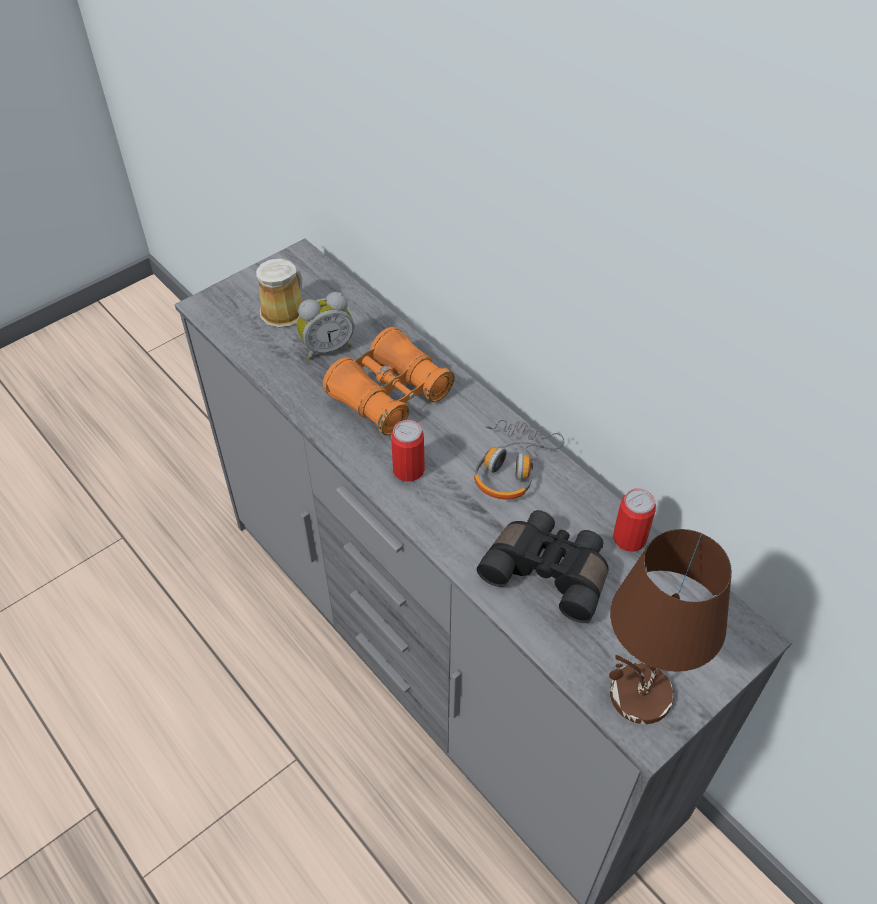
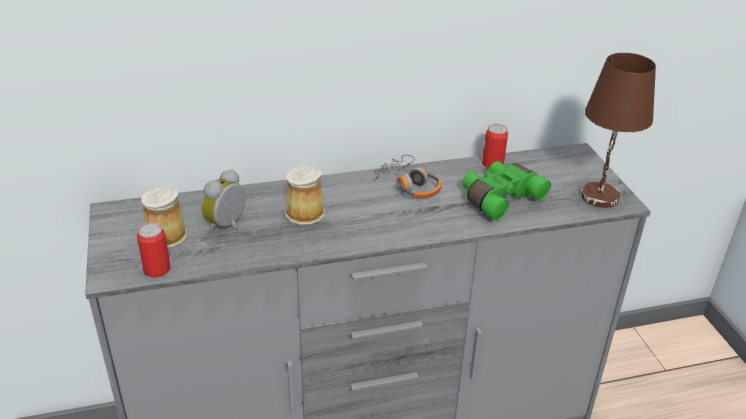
camera: 65 degrees left, 15 degrees down
(327, 347) = (228, 226): alarm clock -> alarm clock turned 150 degrees counterclockwise
(389, 395) = (304, 212): orange binoculars -> mug
(408, 470) = (380, 225): can -> can (157, 269)
(549, 571) = (499, 198): black binoculars -> green binoculars

